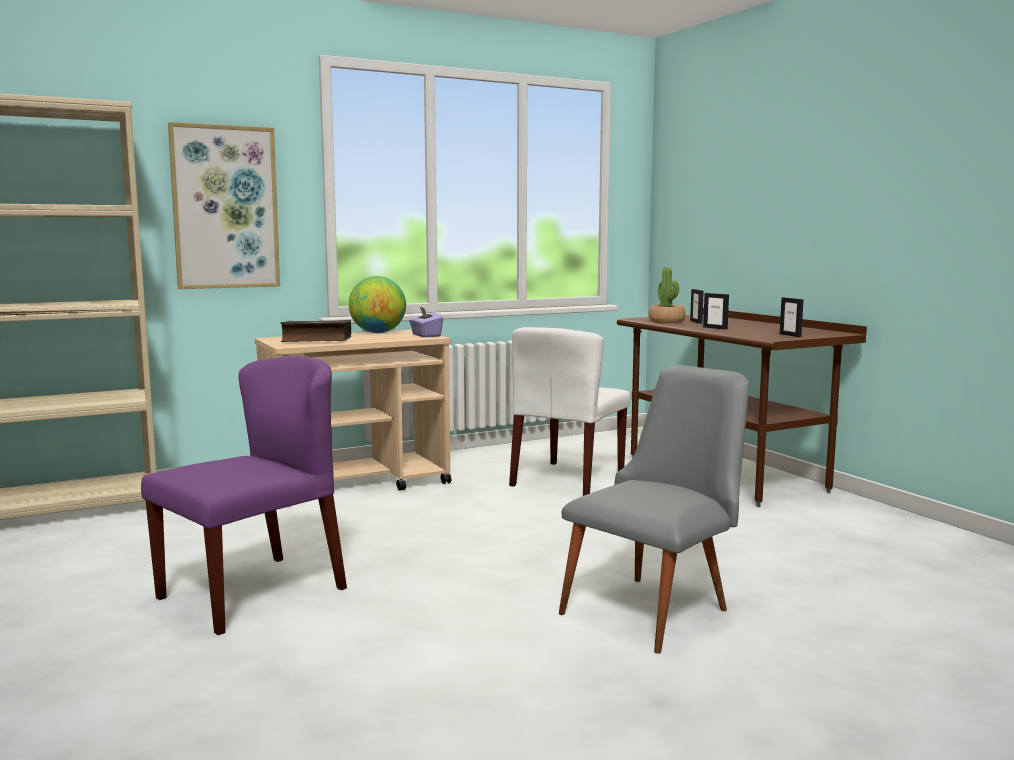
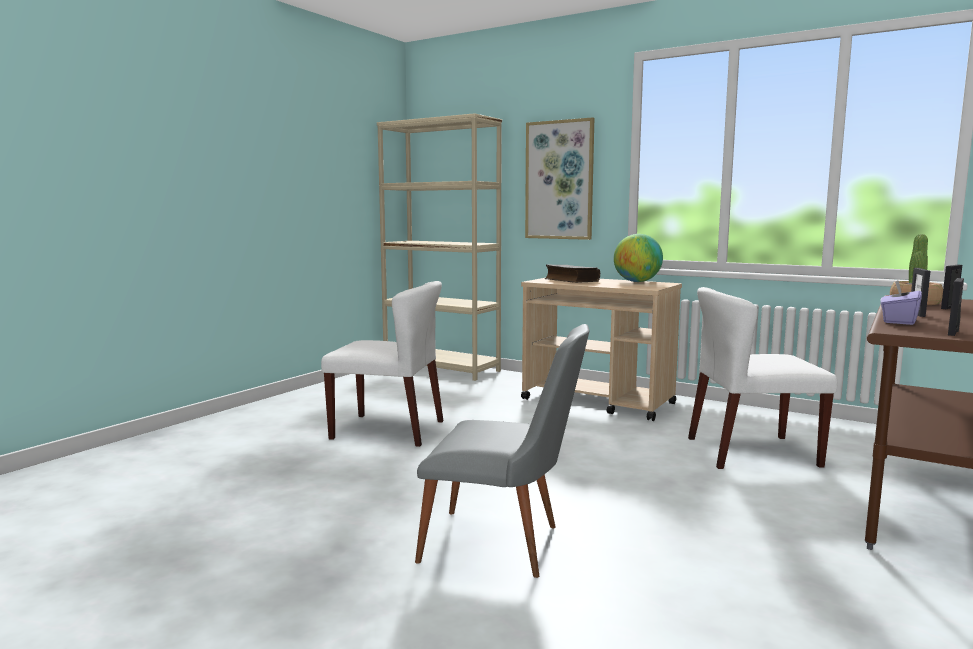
camera: 60 degrees right, 0 degrees up
(253, 592) = (389, 430): purple chair -> white chair
(426, 335) = (651, 287): purple tissue box -> purple tissue box (898, 321)

